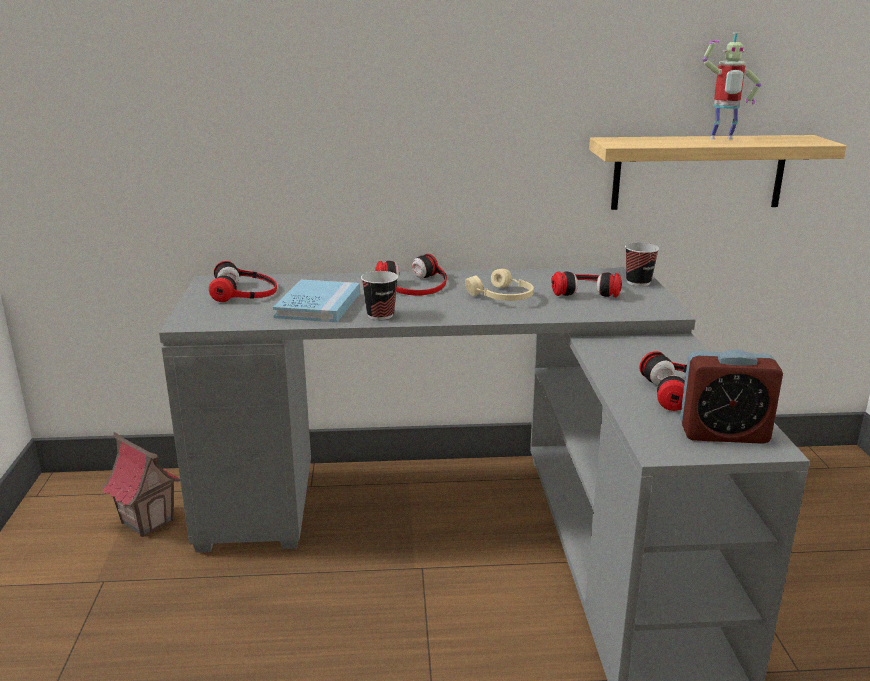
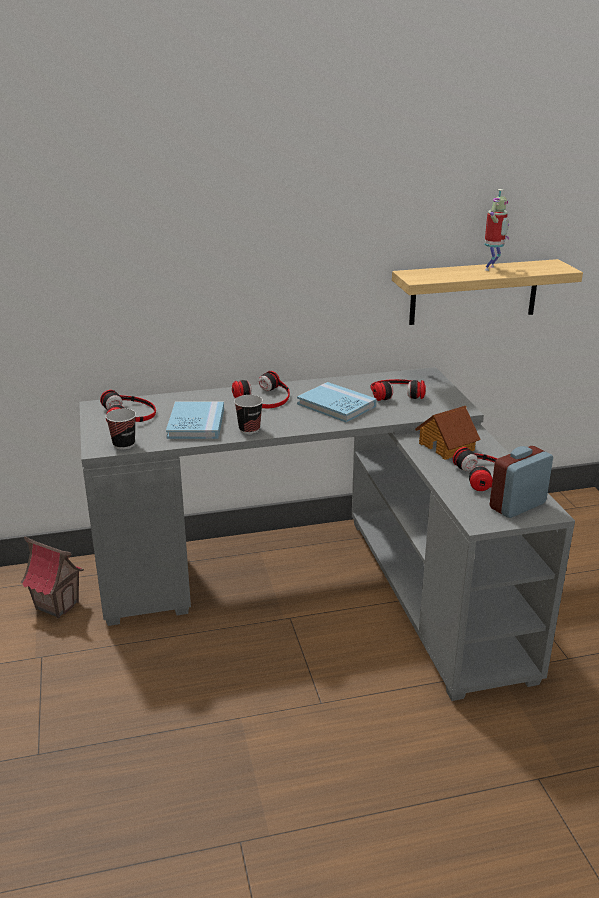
camera: 10 degrees left, 5 degrees up
(502, 297) = (336, 405): beige headphones -> blue book
(638, 282) = (435, 383): cup -> cup (124, 444)
(638, 354) = (447, 446): none -> toy house
(721, 139) = (492, 269): toy robot -> toy robot turned 45 degrees counterclockwise
(723, 433) = (517, 505): alarm clock -> alarm clock turned 150 degrees clockwise

